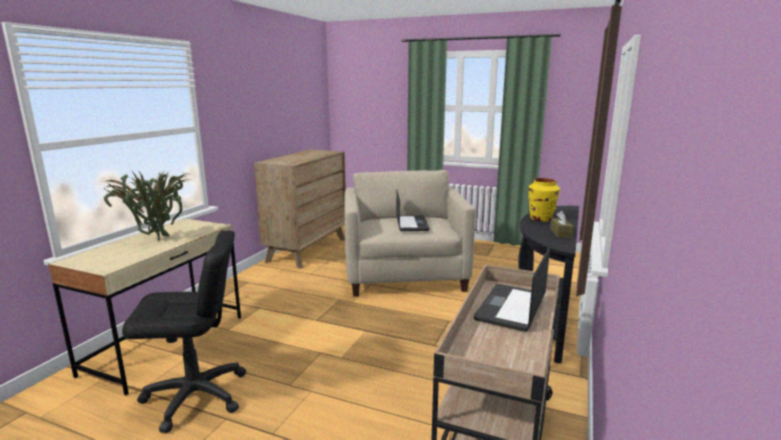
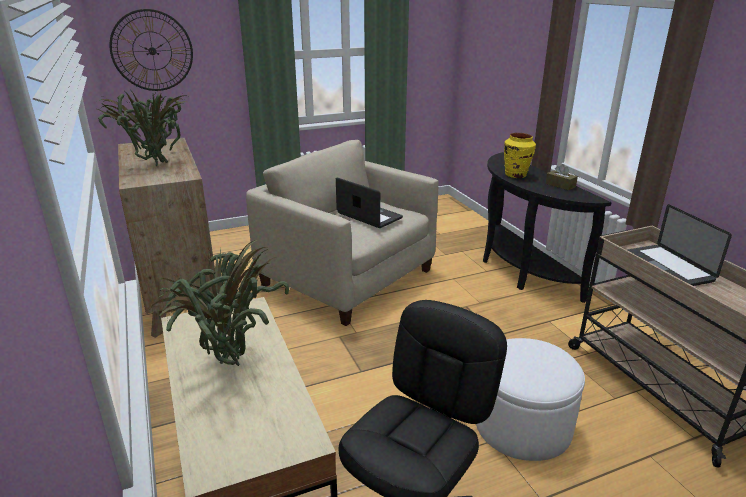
camera: 45 degrees left, 10 degrees up
(294, 158) = (154, 165): none -> potted plant
(343, 396) = (522, 424): none -> white ottoman
(357, 98) = (152, 51): none -> wall clock

